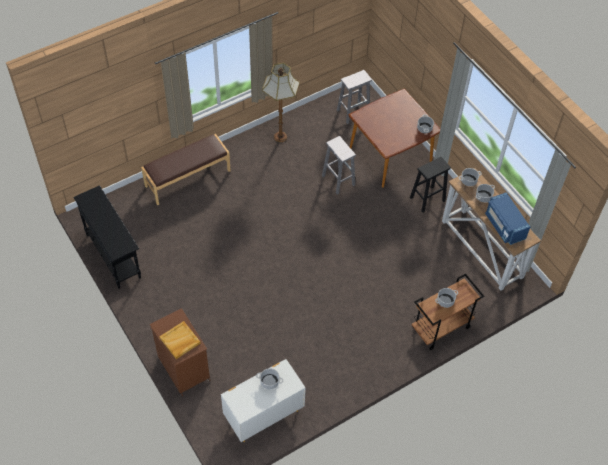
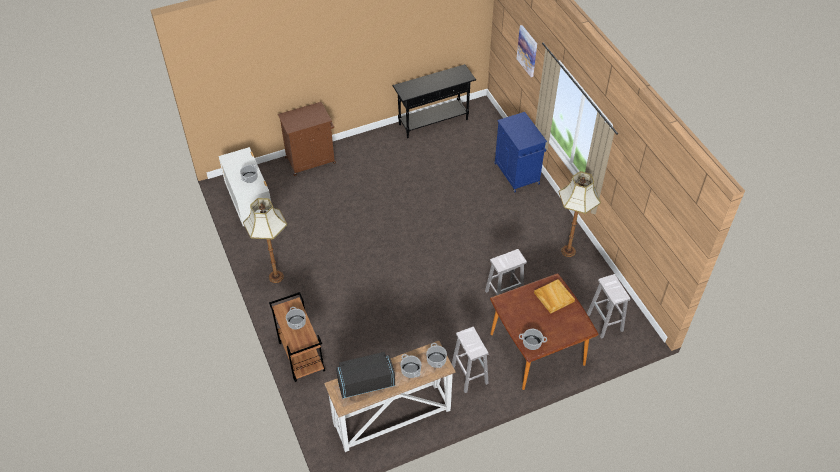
camera: 100 degrees right, 5 degrees down
(120, 102) = (527, 51): none -> picture
(180, 341) = (299, 118): beige tray -> beige tray (553, 297)
(187, 178) = (517, 174): brown bench -> blue cabinet
(354, 369) = (275, 277): none -> floor lamp
(427, 199) = (469, 375): black stool -> white stool
(504, 225) = (366, 382): blue microwave -> black microwave

